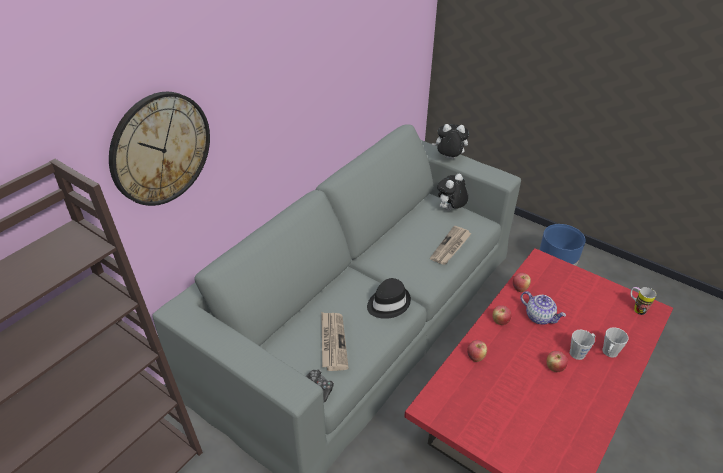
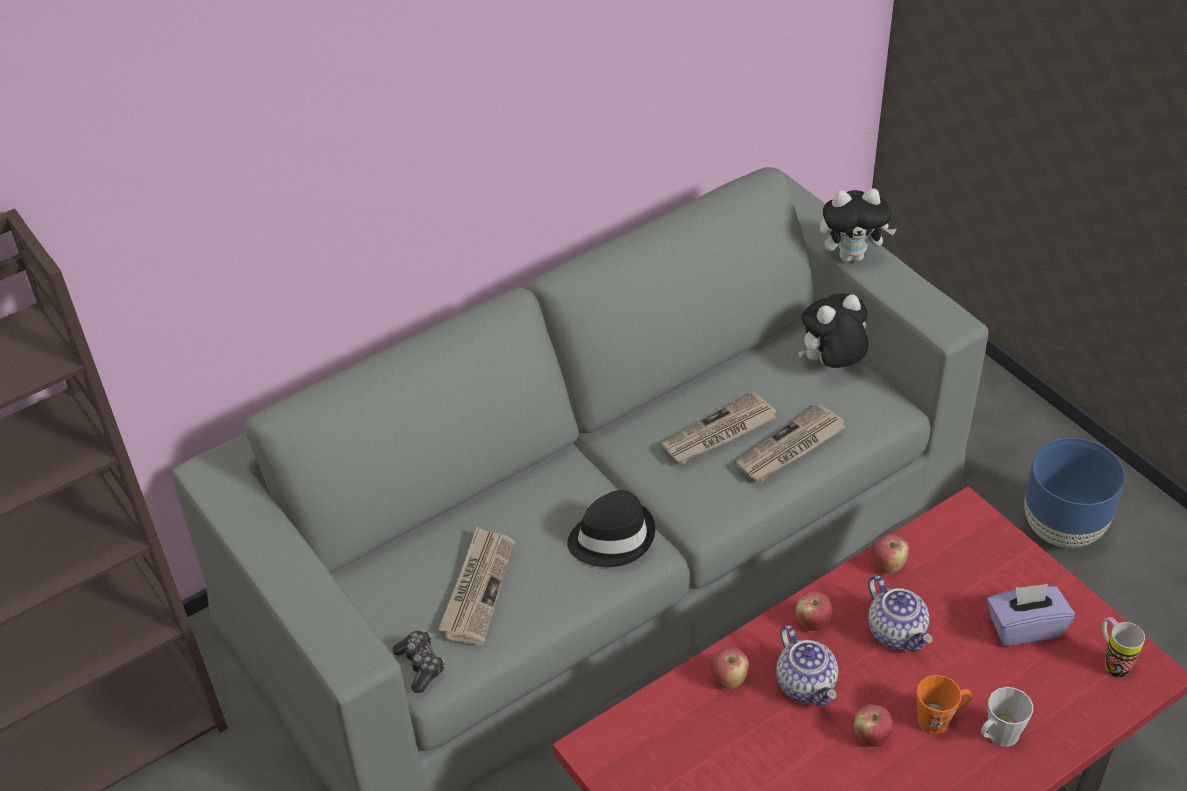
camera: 20 degrees right, 5 degrees up
(160, 149) = (206, 195): wall clock -> none
(416, 247) = (719, 433): none -> newspaper
(449, 159) = (852, 255): plush toy -> plush toy turned 150 degrees clockwise
(512, 350) = (807, 684): none -> teapot
(579, 352) = (939, 719): grey mug -> orange mug
(592, 302) = (1024, 627): none -> purple tissue box

